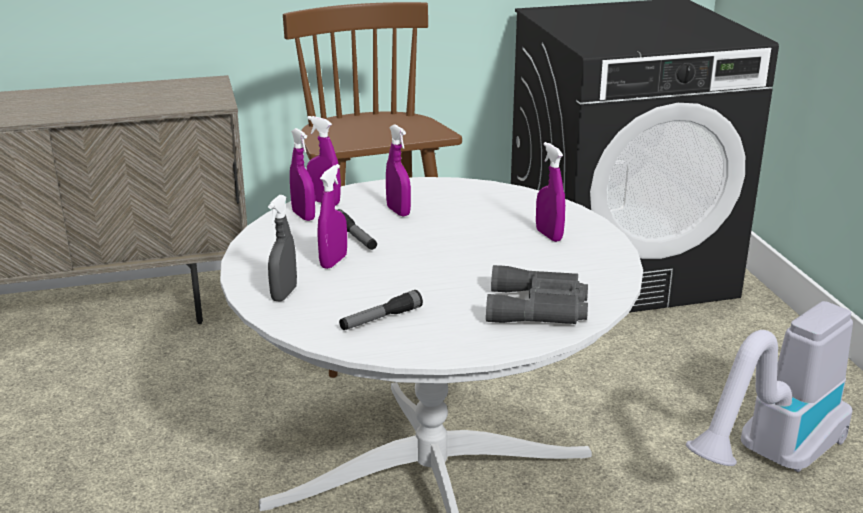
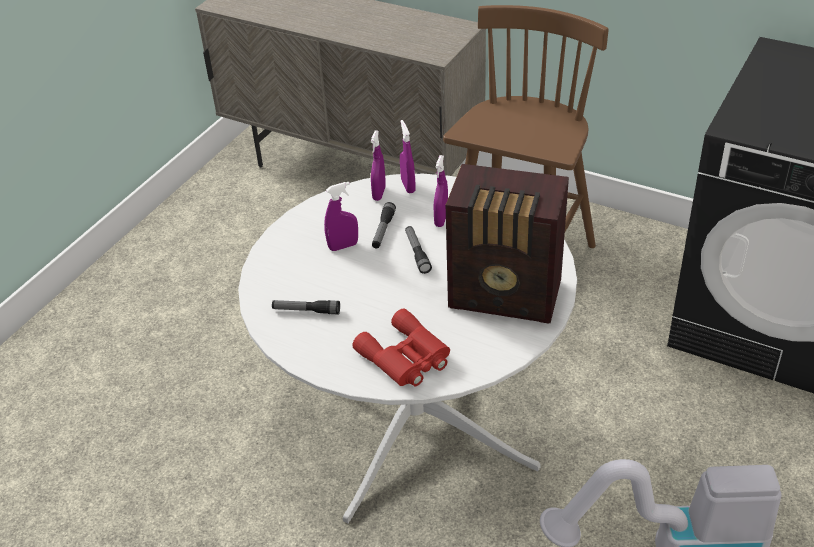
camera: 45 degrees right, 15 degrees up
(284, 294) = (283, 259): grey spray bottle -> none
(417, 239) = (417, 253): none -> flashlight
(540, 308) = (406, 358): grey binoculars -> red binoculars
(549, 235) = (507, 296): purple spray bottle -> radio

